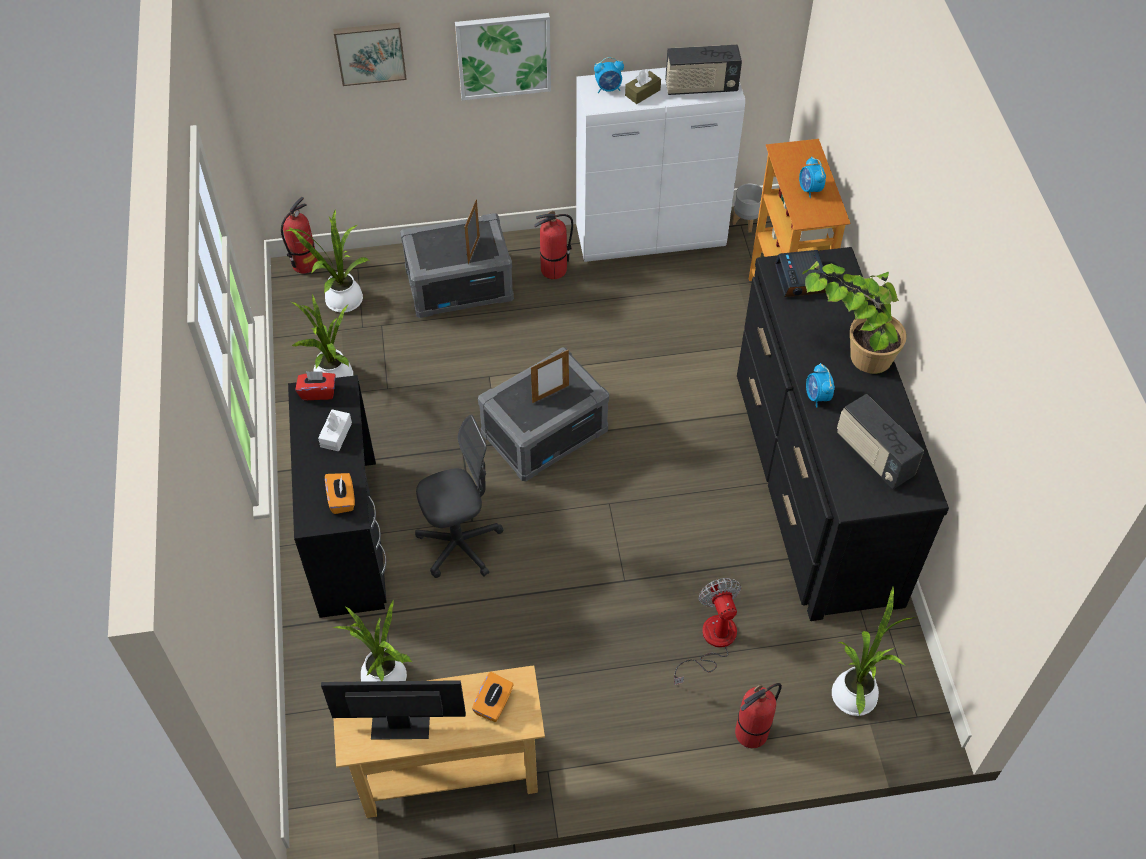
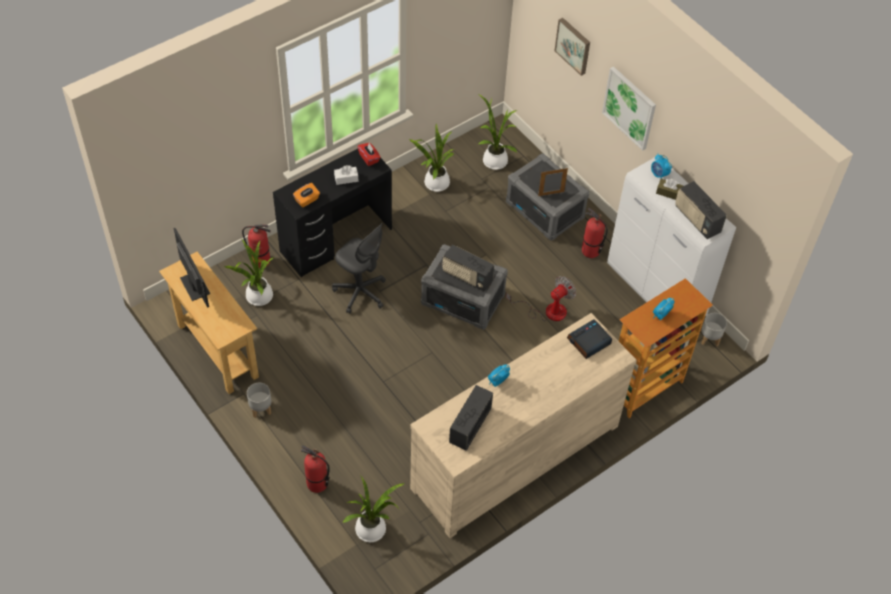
camera: 60 degrees right, 0 degrees up
(304, 264) = (508, 131): fire extinguisher -> fire extinguisher (261, 261)
(494, 704) = (225, 320): orange tissue box -> none
(550, 394) = (467, 277): picture frame -> radio
(586, 757) = (261, 408): none -> grey planter
(711, 641) = (366, 441): fan -> fan (547, 311)
(815, 483) = (514, 456): black dresser -> beige dresser
(849, 349) = (547, 386): potted plant -> none

